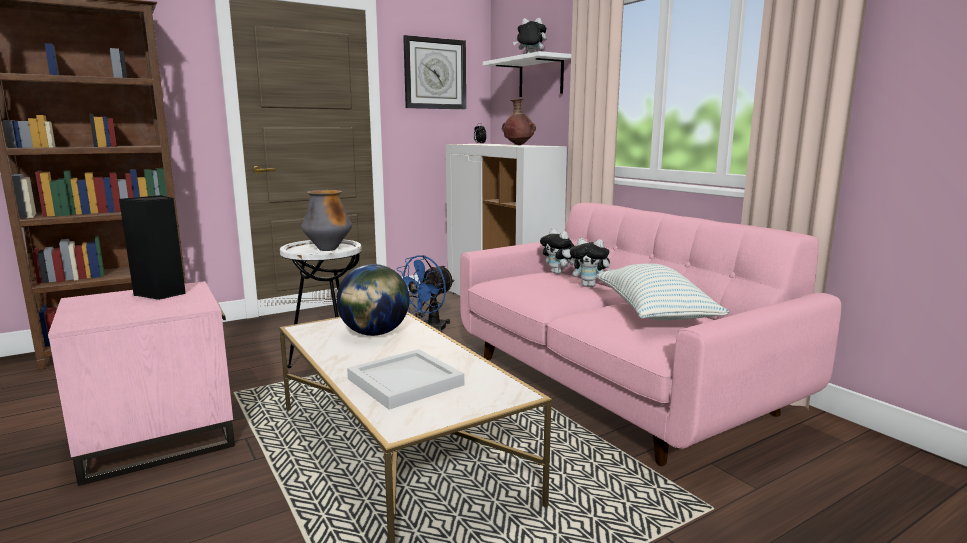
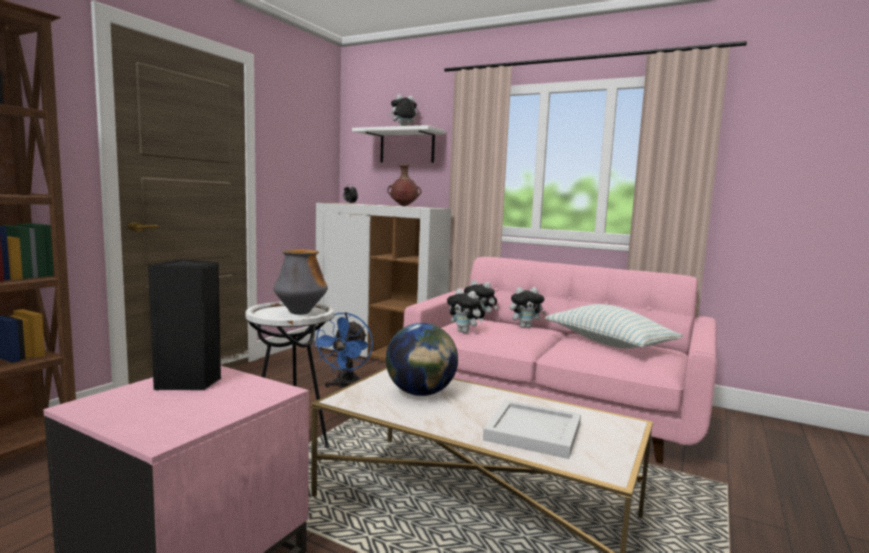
camera: 30 degrees left, 5 degrees down
(435, 74) = (300, 134): wall clock -> none
(510, 284) = (465, 332): none -> plush toy

